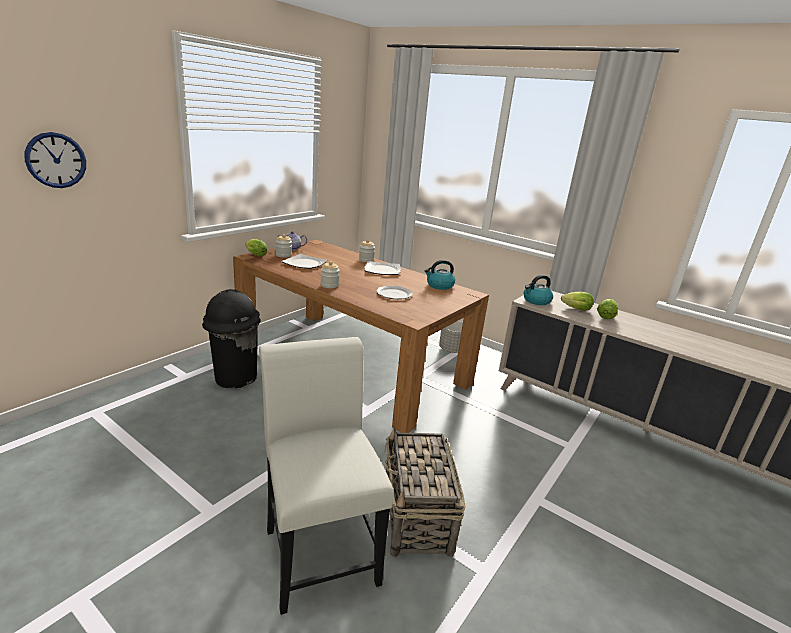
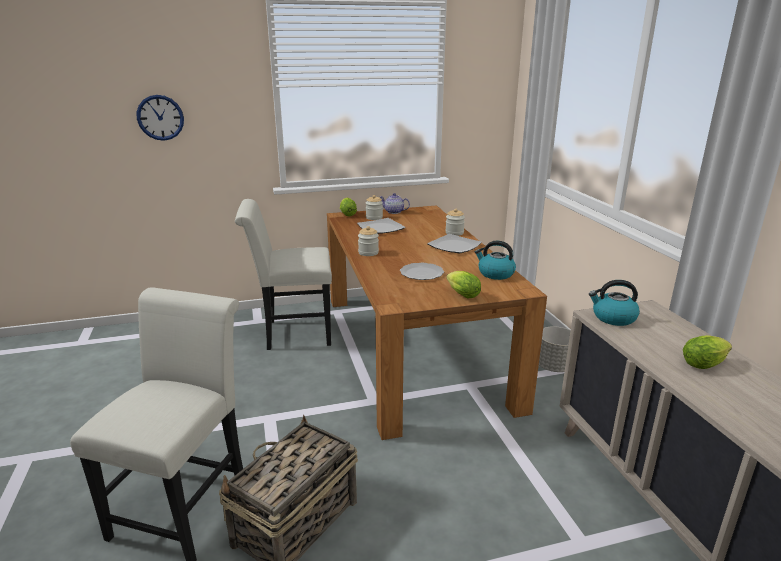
camera: 40 degrees right, 0 degrees up
(235, 378) = (292, 333): black trash can -> white chair
(574, 309) = (662, 341): lettuce -> lettuce (461, 294)

